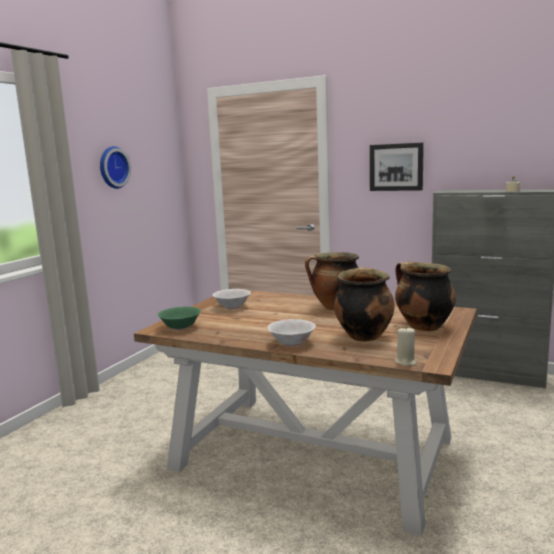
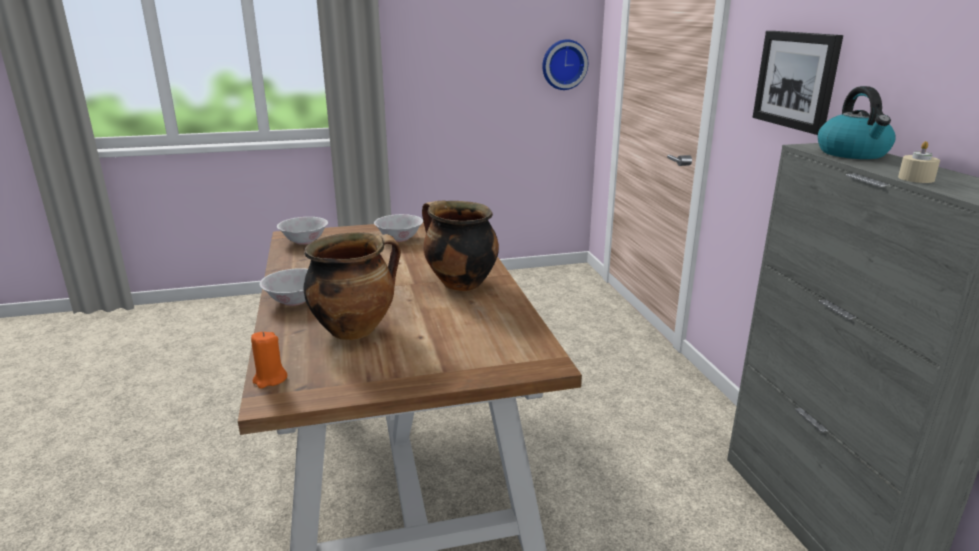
camera: 50 degrees right, 10 degrees up
(112, 167) = (462, 35): wall clock -> wall clock (563, 64)
(180, 327) = (304, 241): green bowl -> white bowl
(406, 362) = (270, 379): beige candle -> orange candle
(422, 326) = (432, 355): cooking pot -> none
(464, 190) = (853, 153): none -> kettle

